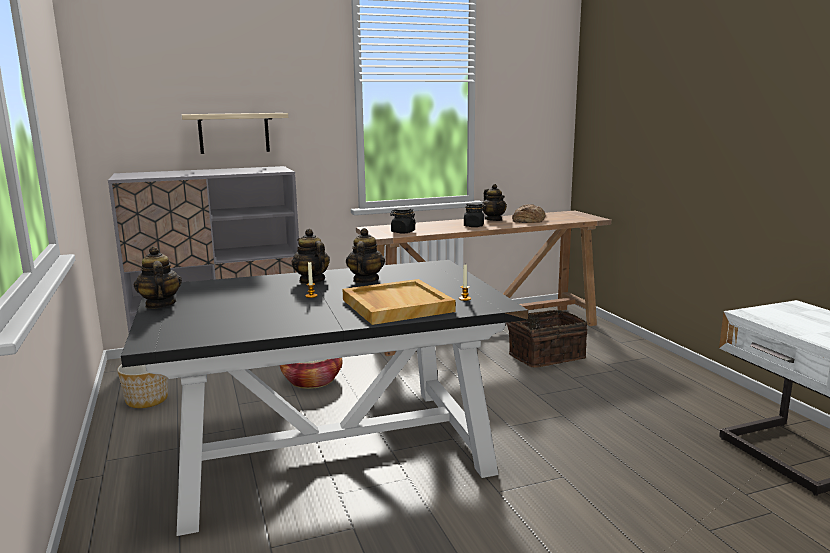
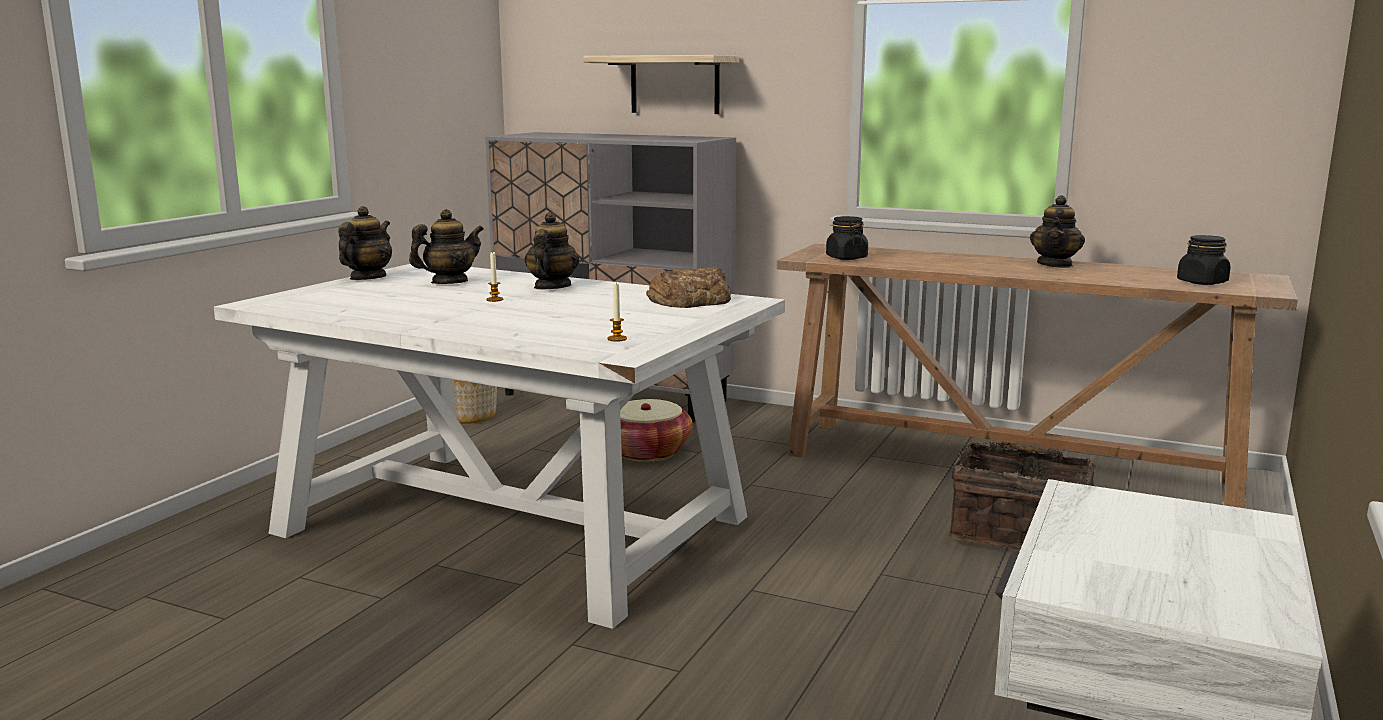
camera: 45 degrees right, 0 degrees up
(329, 451) = (510, 524): black dining table -> white dining table
(365, 280) = (600, 298): teapot -> teapot (449, 282)
(396, 305) = (527, 326): beige tray -> none
(473, 226) = (982, 267): black jar -> black jar (1202, 282)
(528, 220) = (1117, 274): bread -> bread (691, 300)

